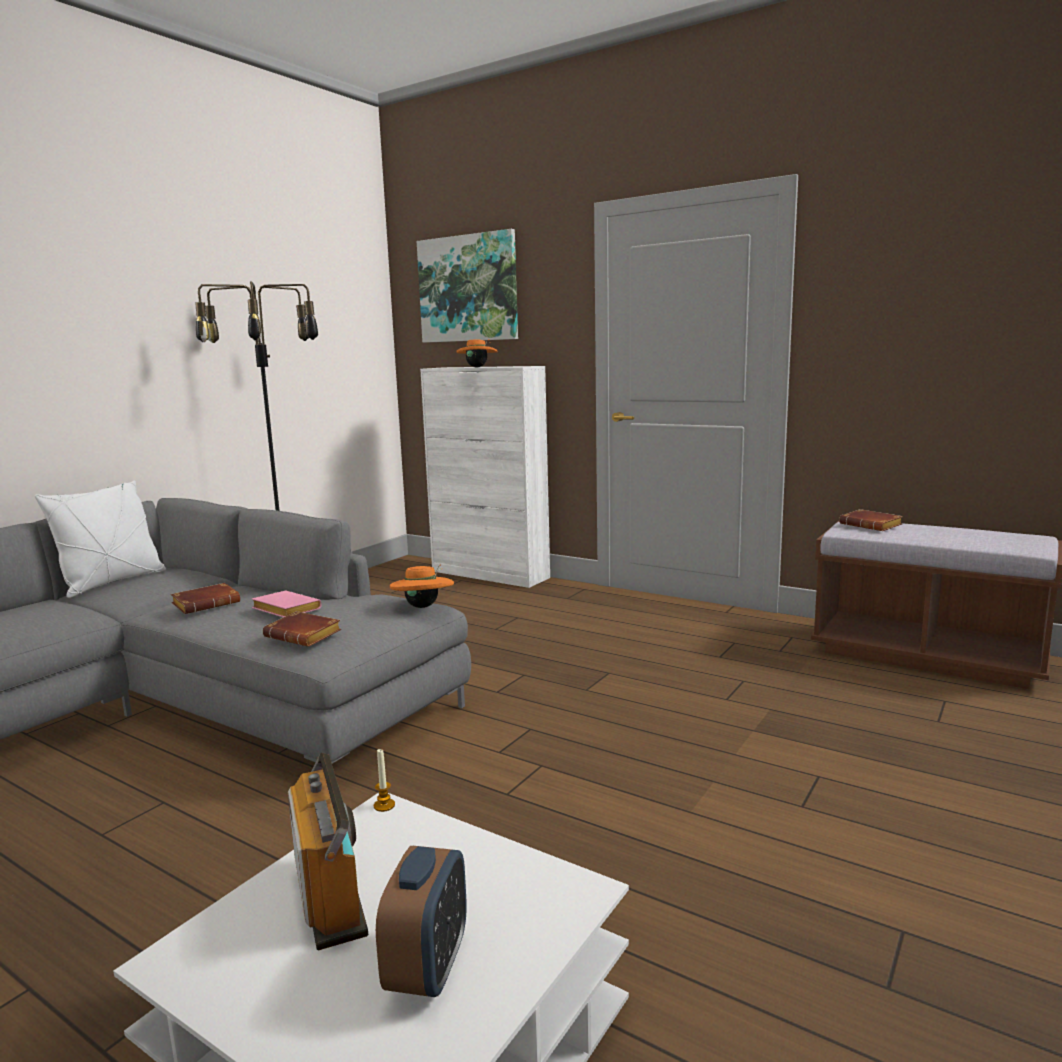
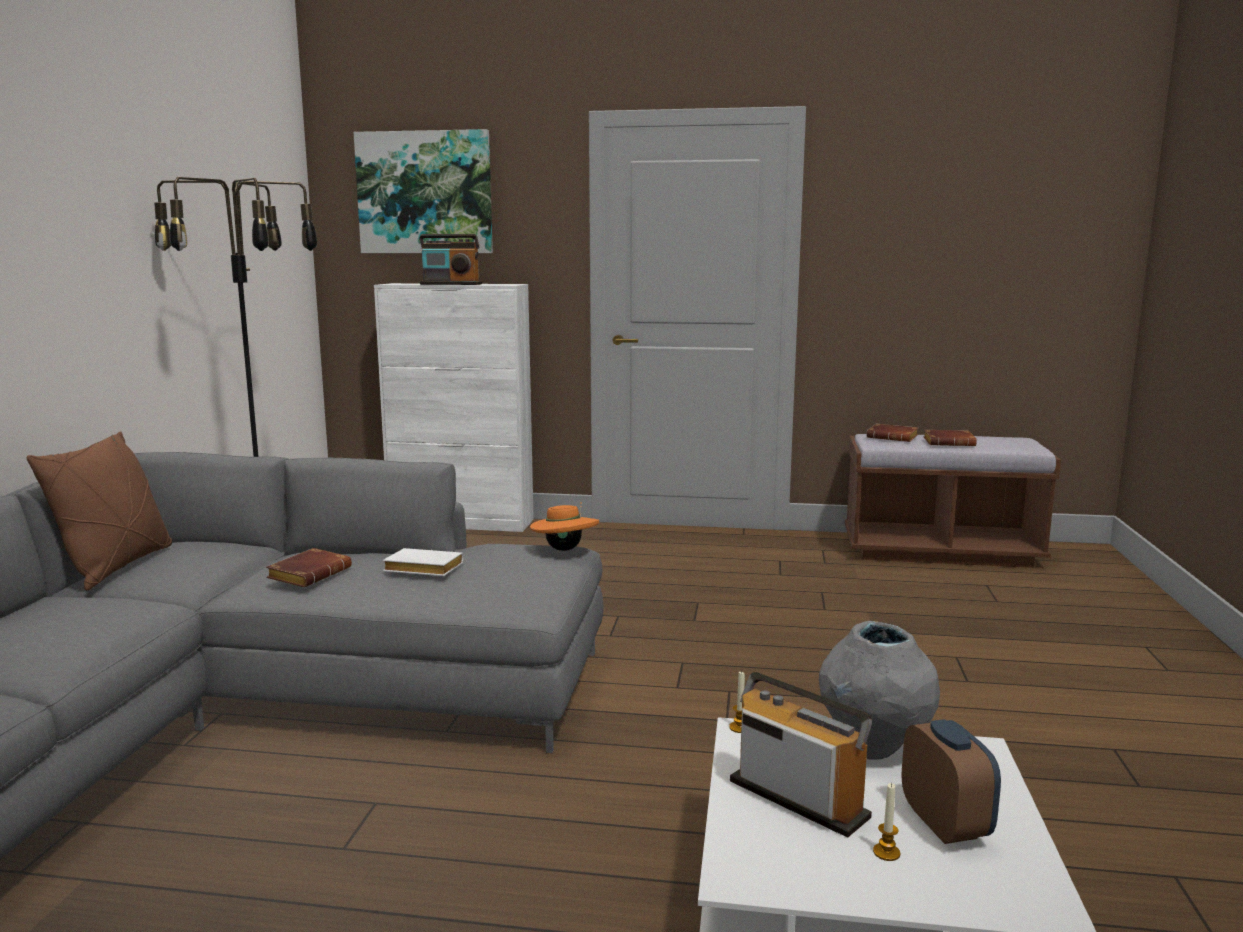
camera: 25 degrees left, 0 degrees up
(112, 582) = (117, 567): white pillow -> brown pillow
(284, 610) = (421, 569): pink book -> white book
(305, 635) = (490, 590): brown book -> brown book (950, 443)
(329, 980) = (886, 852): none -> candle
(475, 858) = (872, 747): none -> grey vase
(477, 367) = (451, 284): orange hat -> radio

